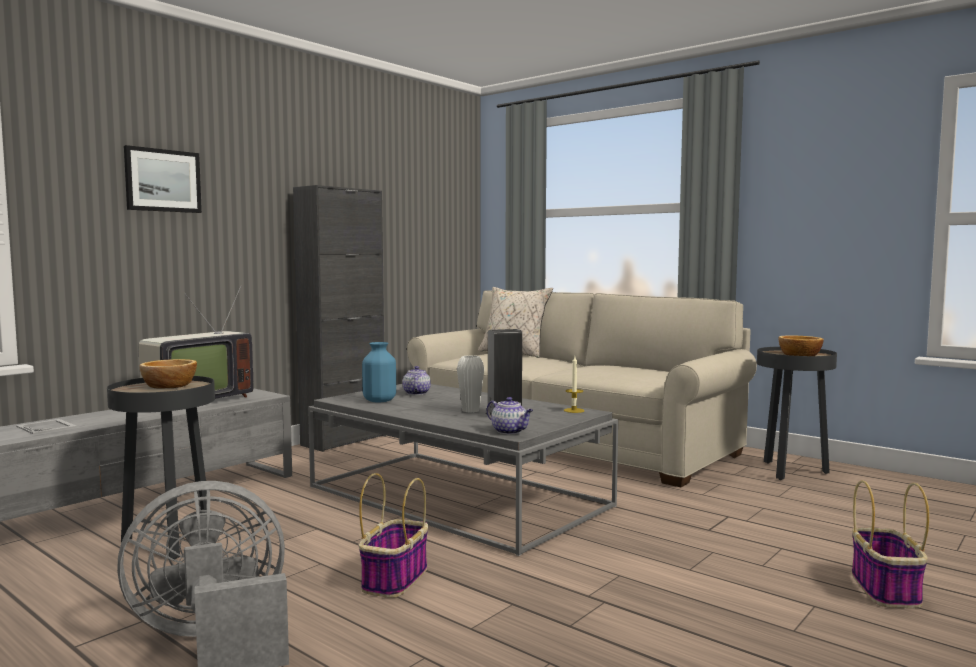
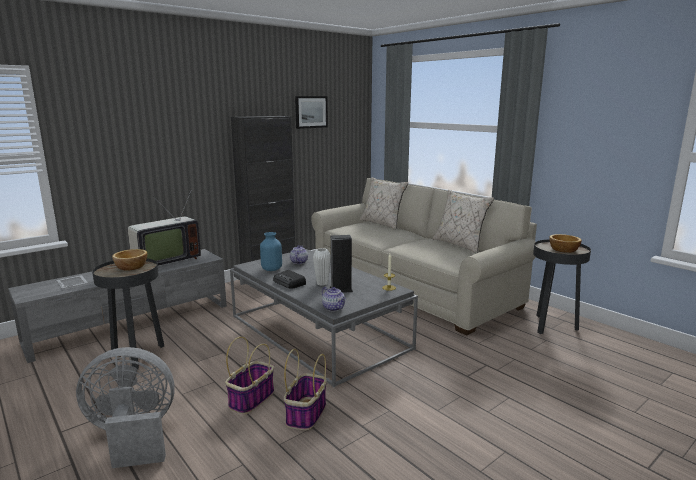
camera: 10 degrees right, 10 degrees up
(163, 180) = (141, 121): picture -> picture (311, 112)
(419, 412) = (289, 283): none -> radio
(643, 367) = (460, 245): none -> beige pillow
(886, 590) = (563, 443): basket -> basket (306, 414)

